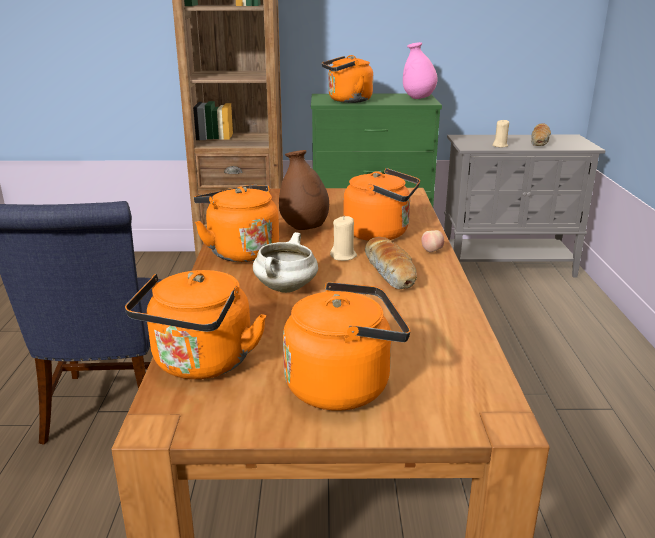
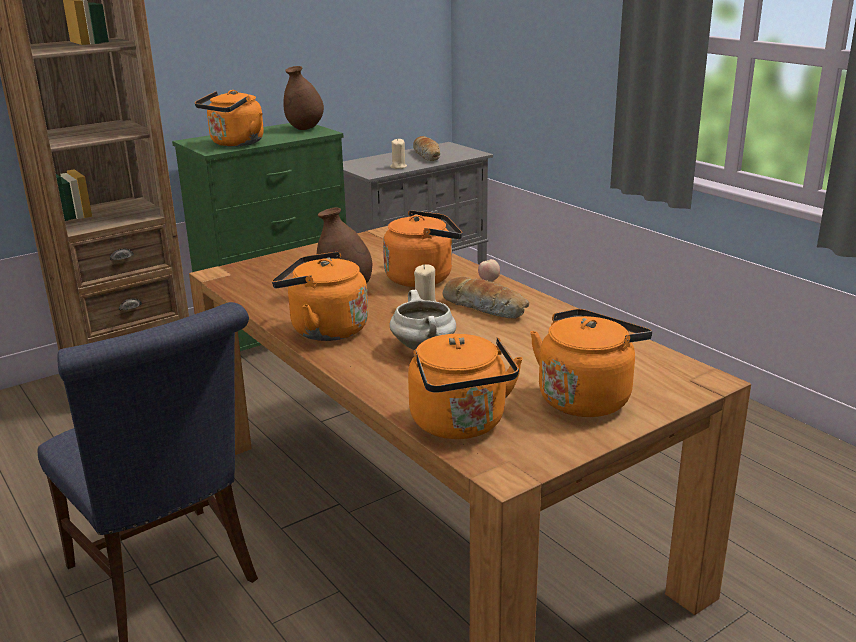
camera: 35 degrees left, 0 degrees up
(418, 98) = (304, 128): pink vase -> brown vase

